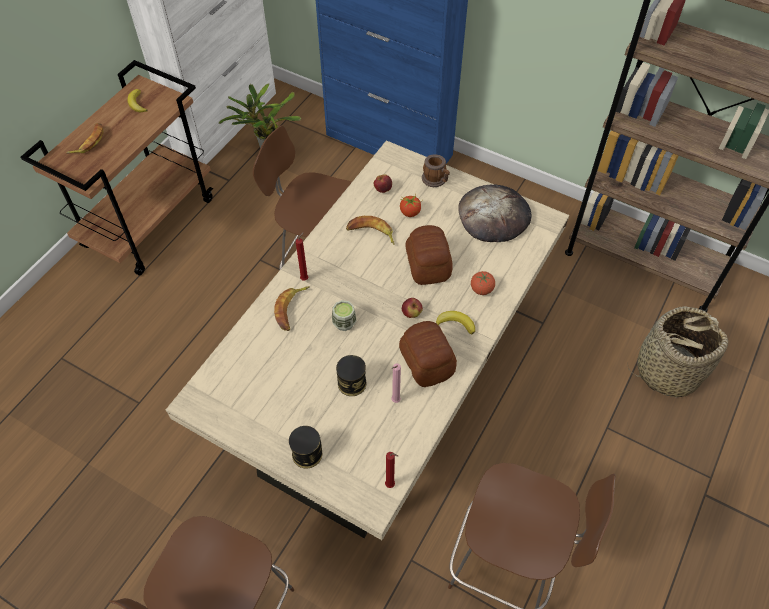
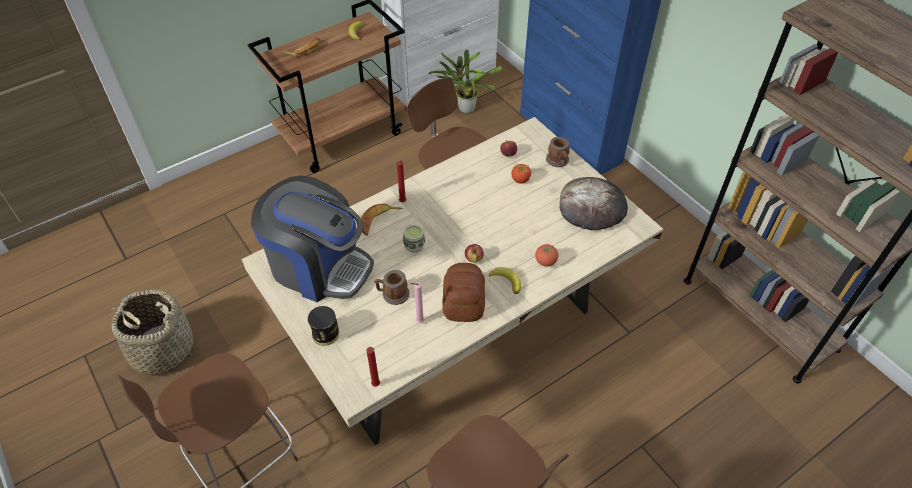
camera: 25 degrees right, 5 degrees down
(257, 384) = (319, 266): none -> coffee machine
(352, 383) = (392, 294): can -> mug
(371, 233) = (478, 185): banana -> none
(427, 265) = (510, 226): bread -> none
(667, 370) = (729, 420): basket -> basket (162, 350)

